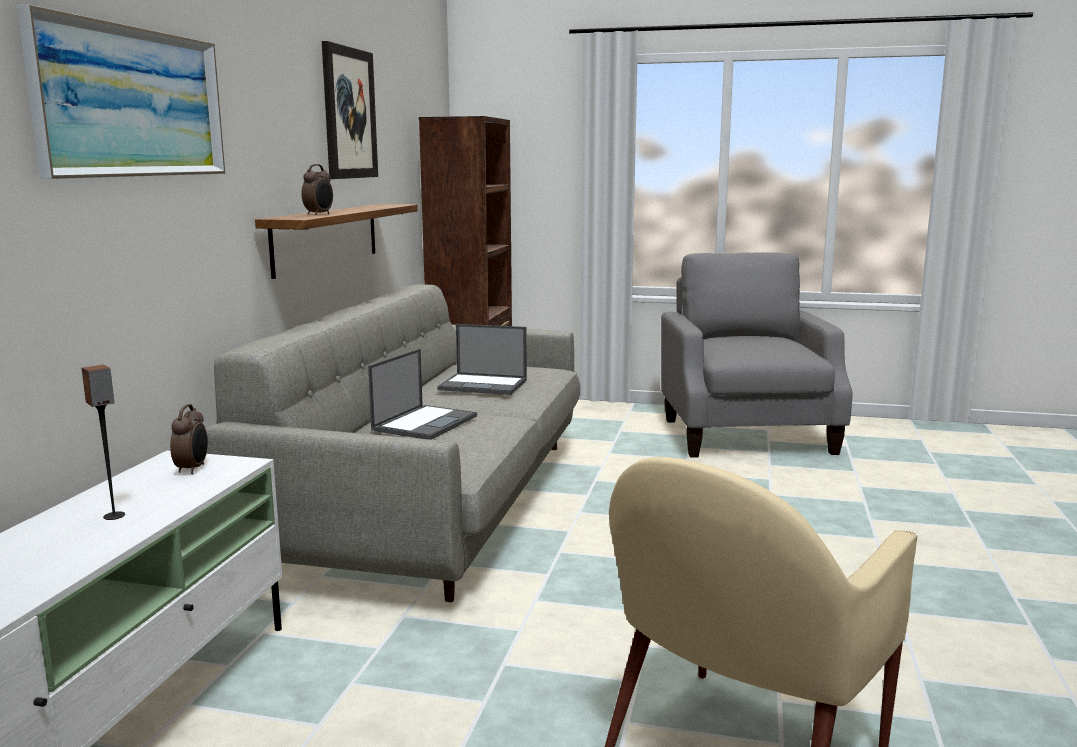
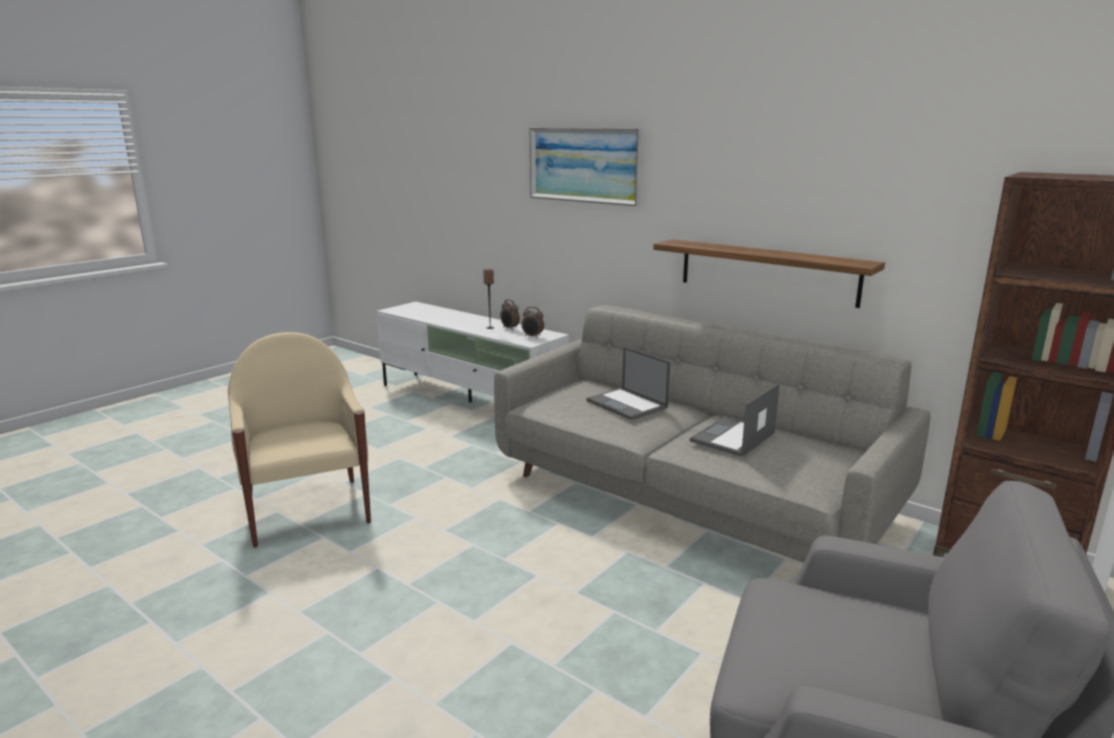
camera: 115 degrees right, 5 degrees up
(319, 214) = (704, 246): alarm clock -> alarm clock (509, 328)
(349, 113) = (834, 168): picture -> none

